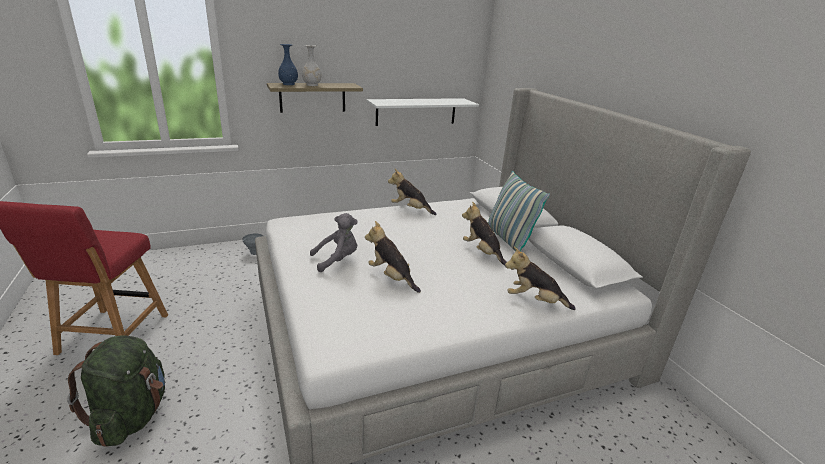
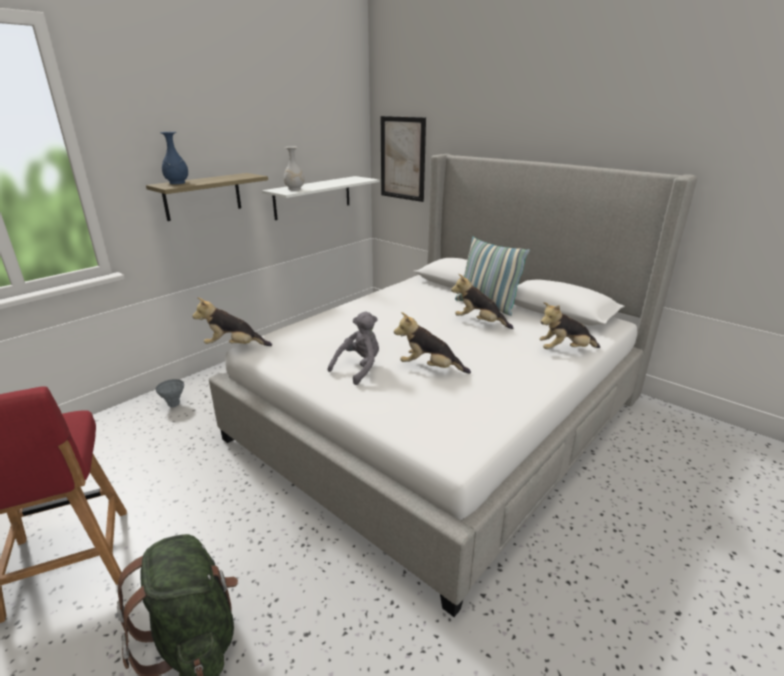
camera: 25 degrees left, 0 degrees up
(311, 85) = (206, 180): white vase -> white vase (294, 189)
(410, 209) = (369, 301): plush toy -> plush toy (234, 346)
(505, 88) = (402, 158): none -> picture

